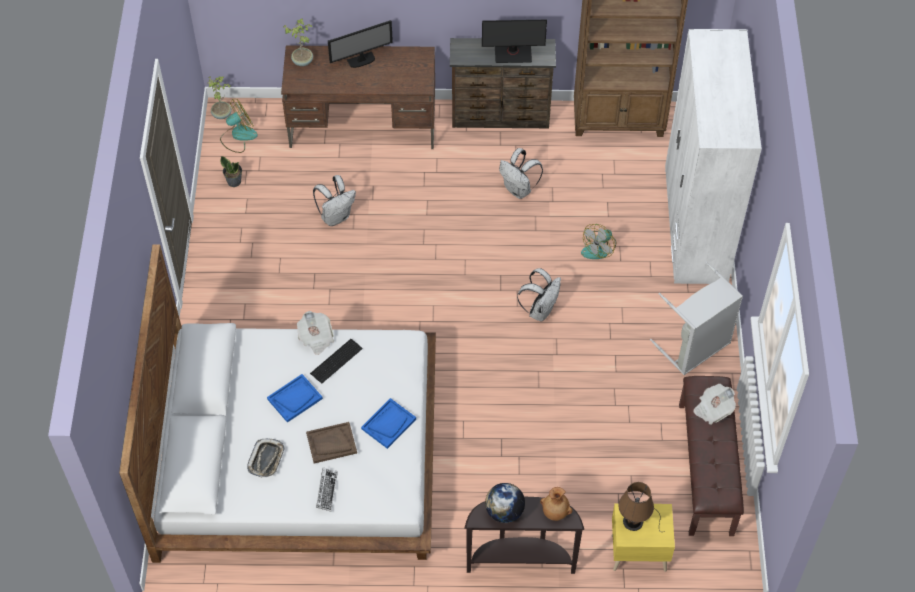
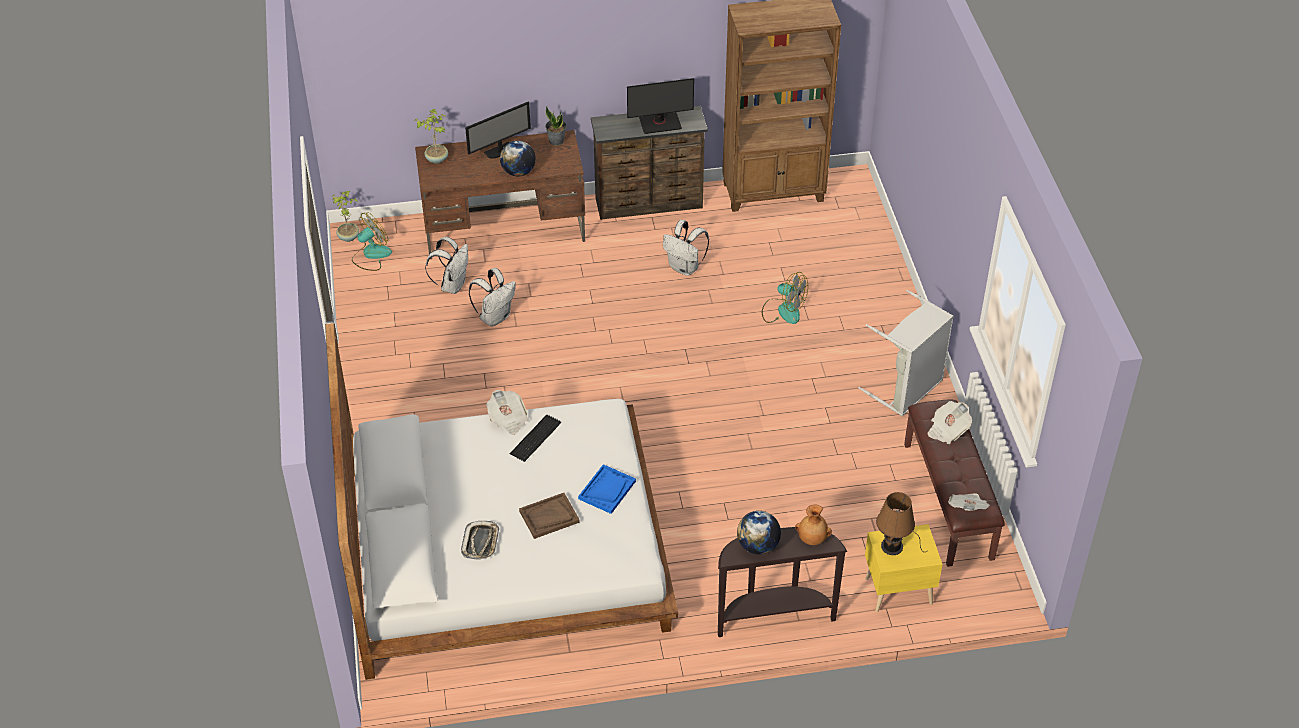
camera: 10 degrees left, 10 degrees down
(234, 181) = (376, 298): potted plant -> potted plant (556, 140)
(295, 399) = (498, 480): blue tray -> none
(326, 490) = (554, 563): keyboard -> none
(374, 85) = (518, 172): none -> globe
(540, 310) = (735, 376): white backpack -> white backpack (452, 285)
(599, 248) = (783, 310): fan -> fan turned 90 degrees counterclockwise
(695, 226) = (877, 278): white wardrobe -> none
(711, 494) = (967, 509): none -> newspaper

